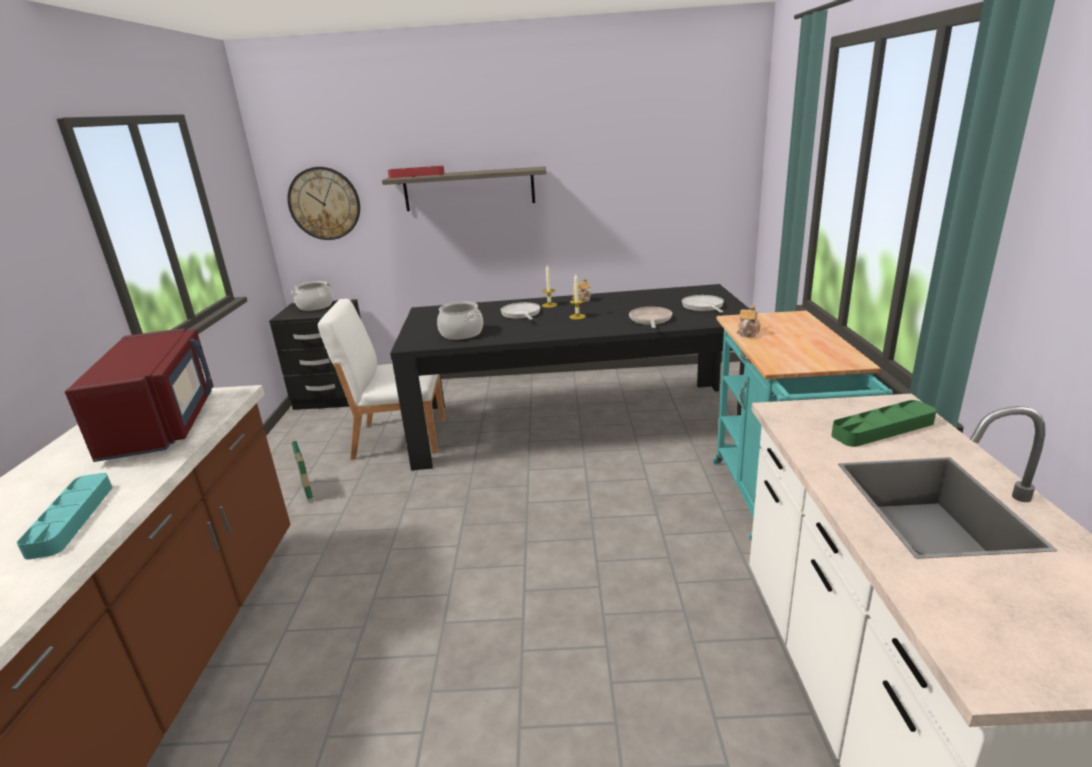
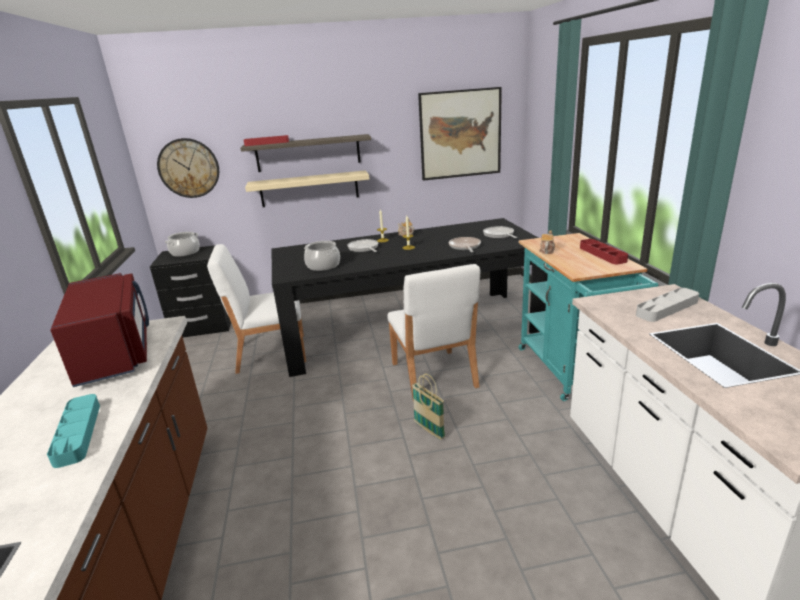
camera: 10 degrees left, 0 degrees up
(307, 491) = (207, 402): basket -> basket (429, 430)
(469, 234) = (309, 189): none -> beige shelf
(589, 487) = (433, 375): none -> white chair
(669, 169) = (460, 134): none -> picture
(824, 343) = (602, 254): none -> red tray
(883, 429) = (667, 308): green tray -> grey tray

